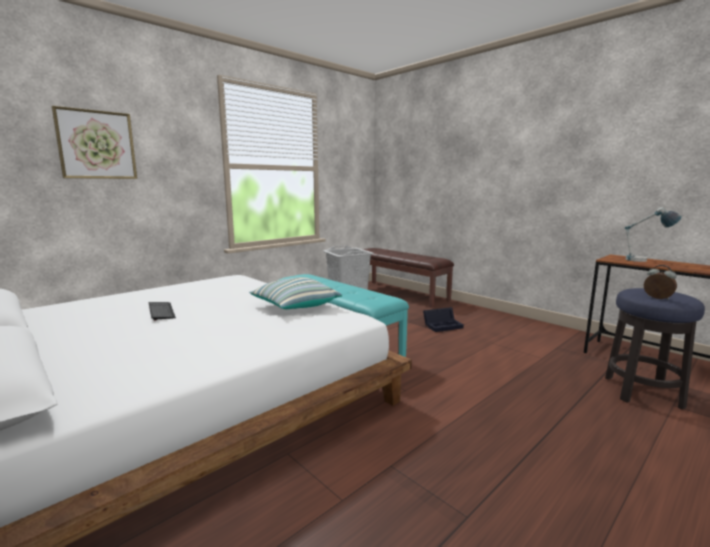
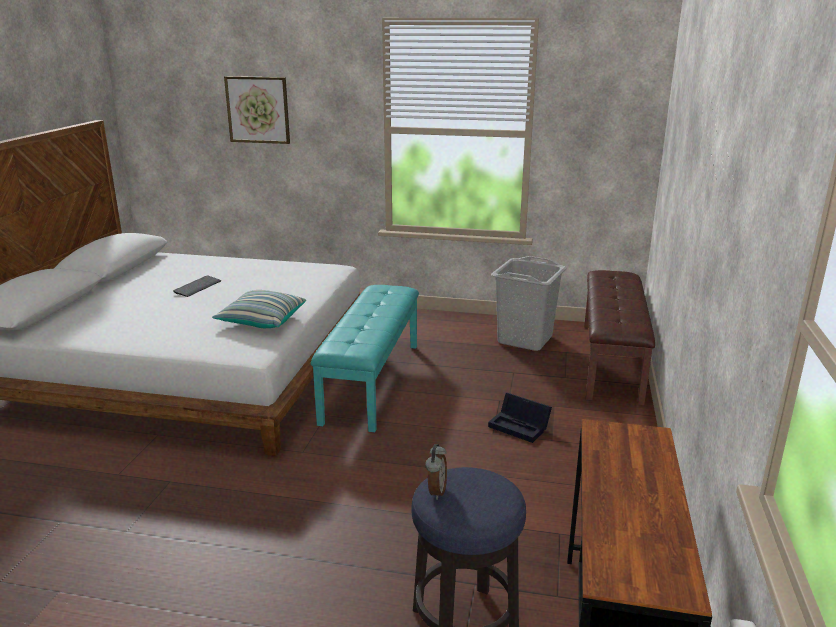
camera: 55 degrees right, 10 degrees up
(645, 261) = (637, 460): table lamp -> none

